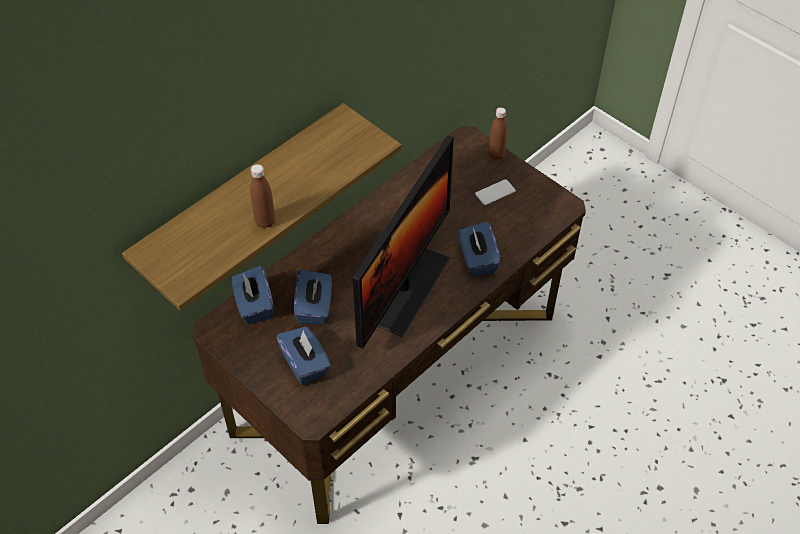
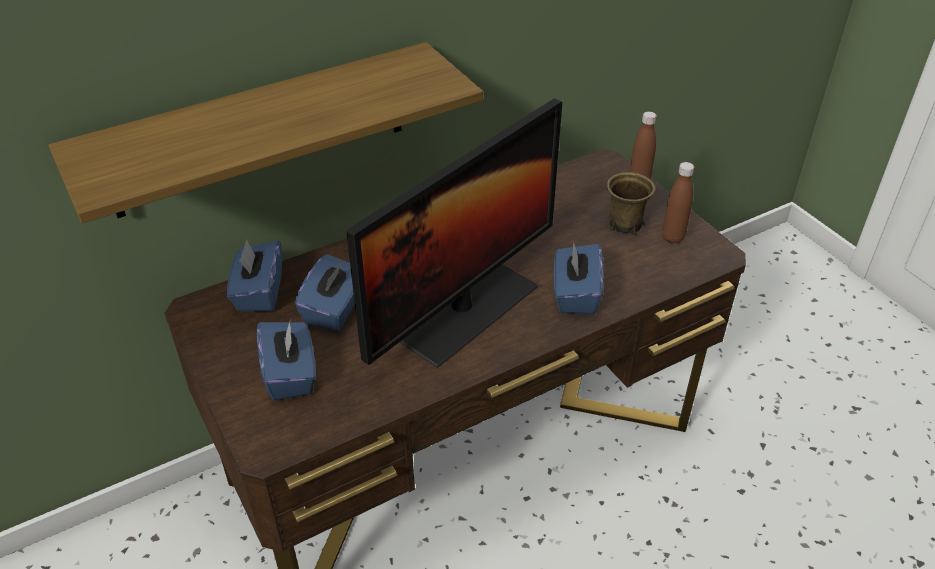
camera: 15 degrees right, 10 degrees down
(265, 222) = (254, 141): brown bottle -> brown bottle (672, 237)
(495, 193) = (624, 224): phone -> brown mug

